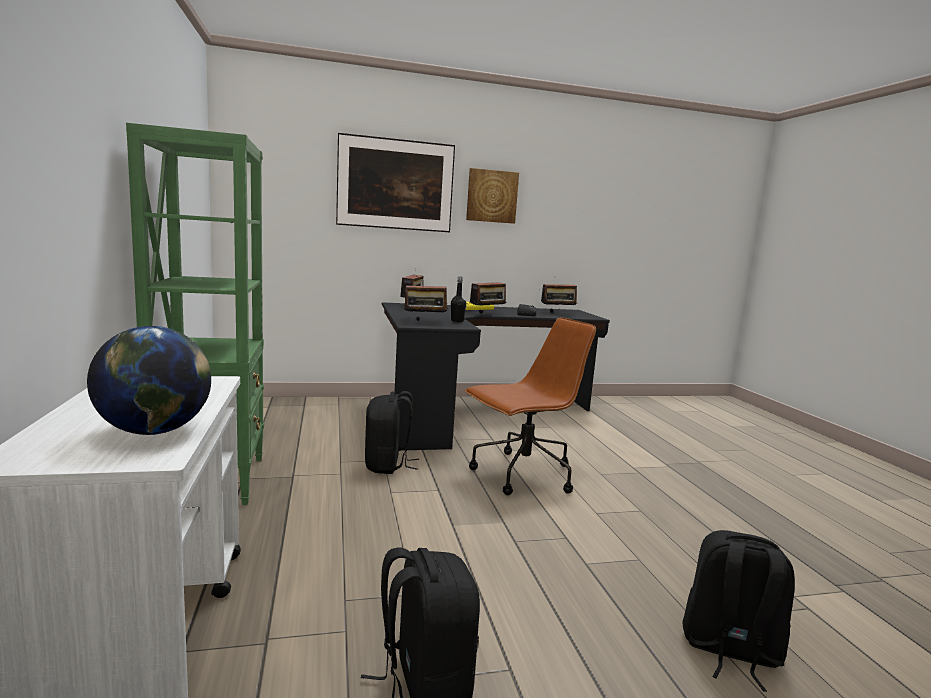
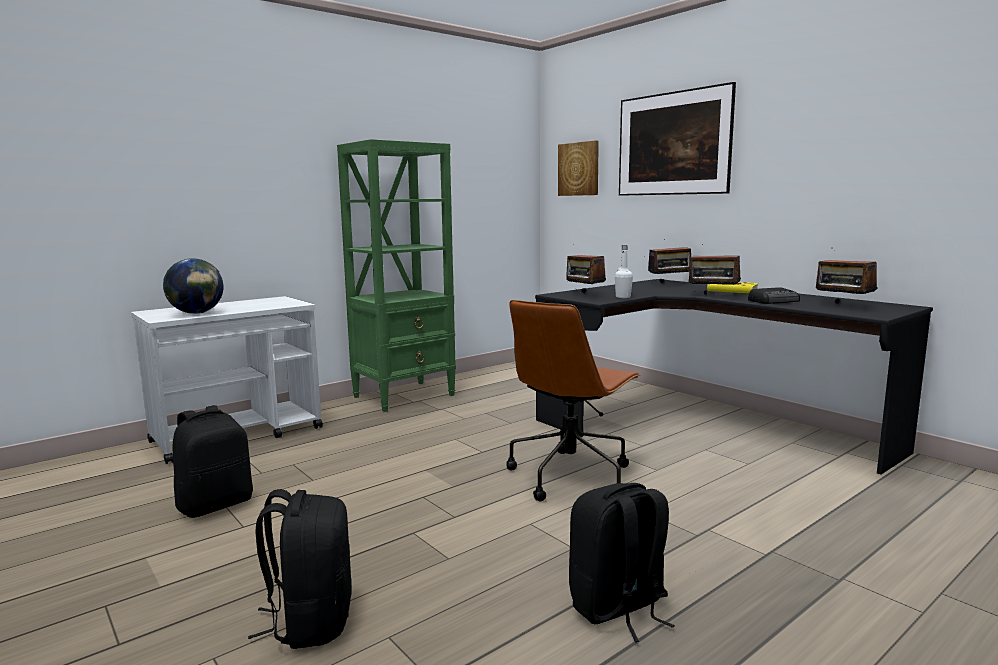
camera: 65 degrees right, 0 degrees up
(388, 465) = (503, 426): black backpack -> black backpack (618, 608)
(457, 321) = (623, 297): black bottle -> white bottle
(492, 196) = (784, 138): picture -> picture (579, 169)
(522, 475) = (570, 475): brown office chair -> brown office chair turned 90 degrees clockwise

